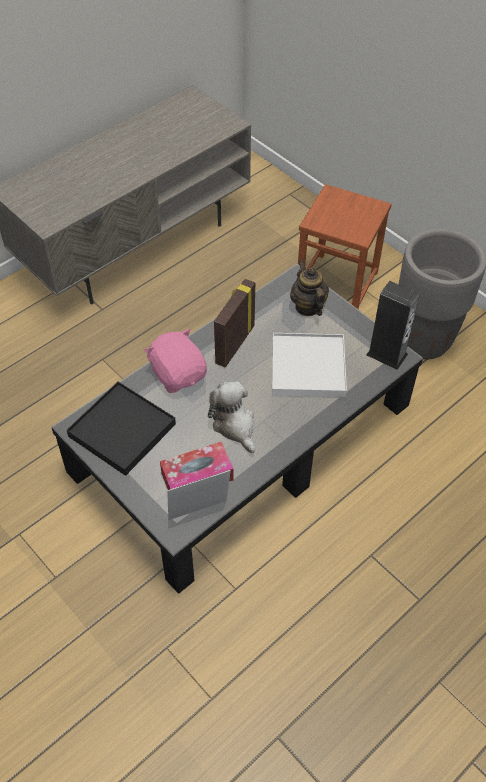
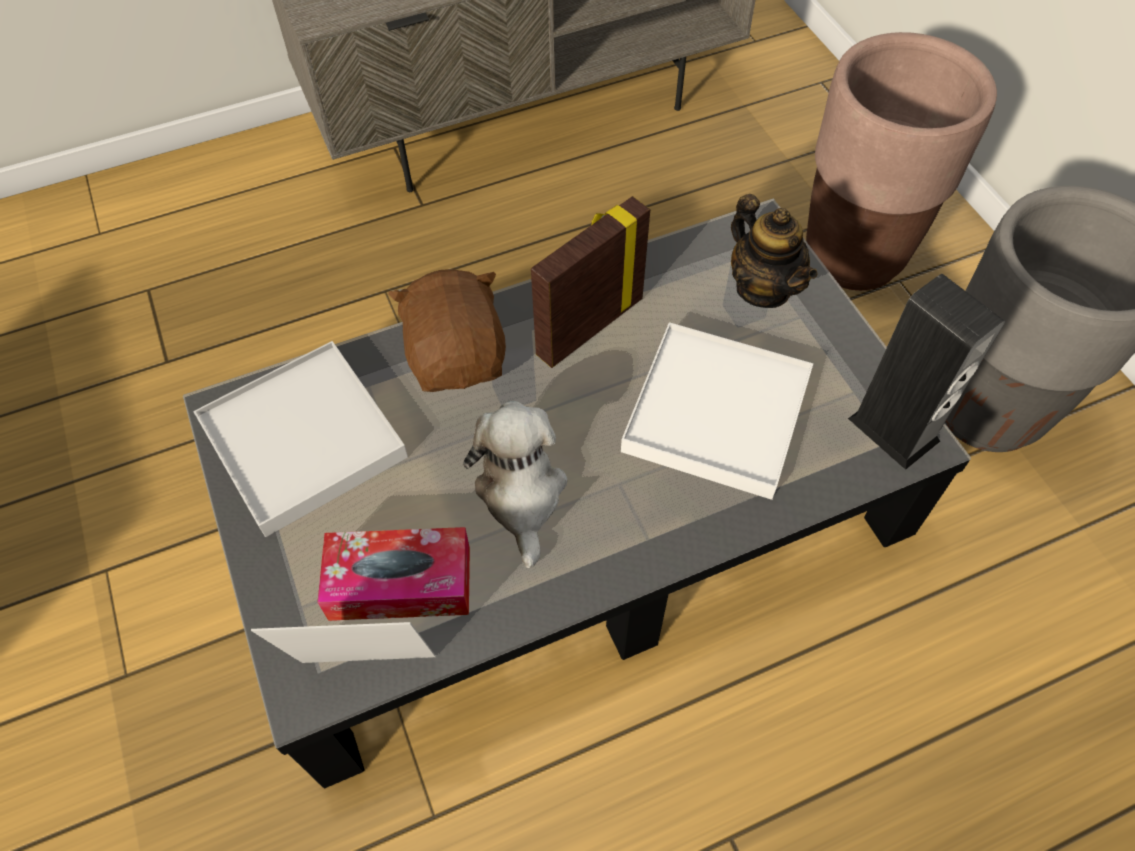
camera: 20 degrees right, 5 degrees up
(122, 430) = (302, 440): black tray -> white tray
(178, 374) = (458, 357): pink plush toy -> brown plush toy
(308, 307) = (763, 288): teapot -> teapot turned 150 degrees clockwise
(337, 282) = (854, 257): brown stool -> brown planter

